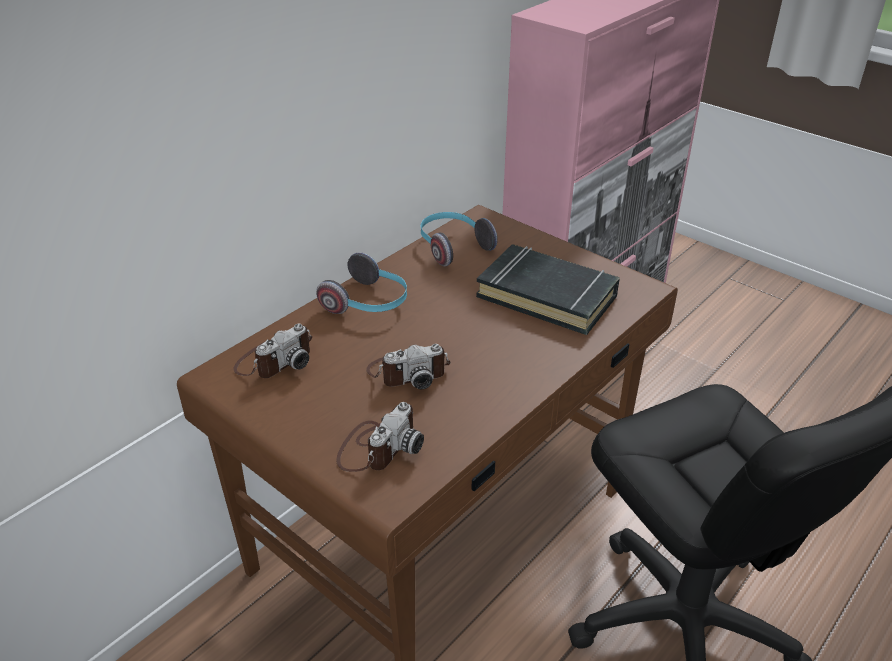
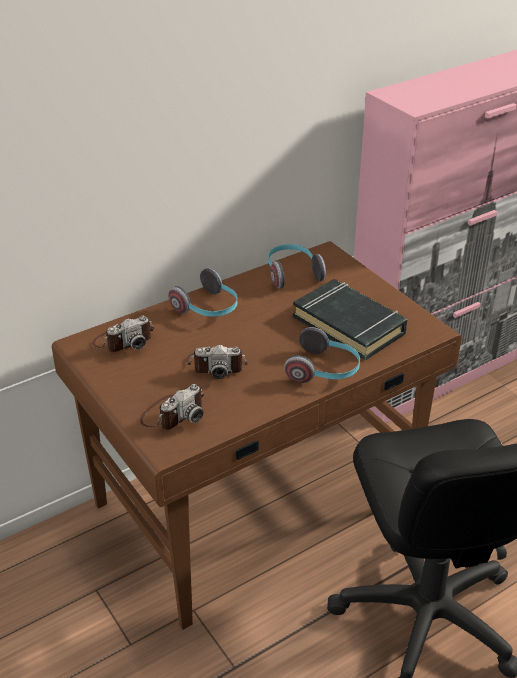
camera: 15 degrees right, 0 degrees up
(544, 356) = (324, 370): none -> headphones

